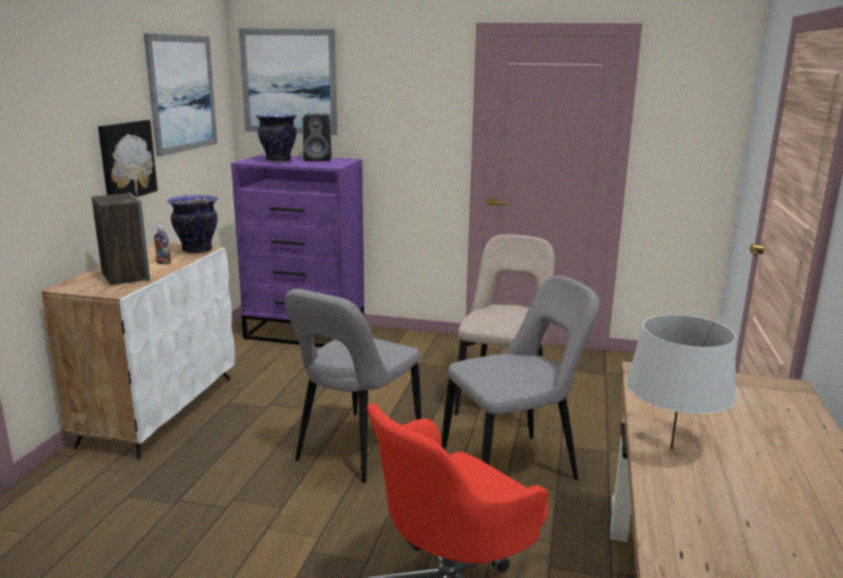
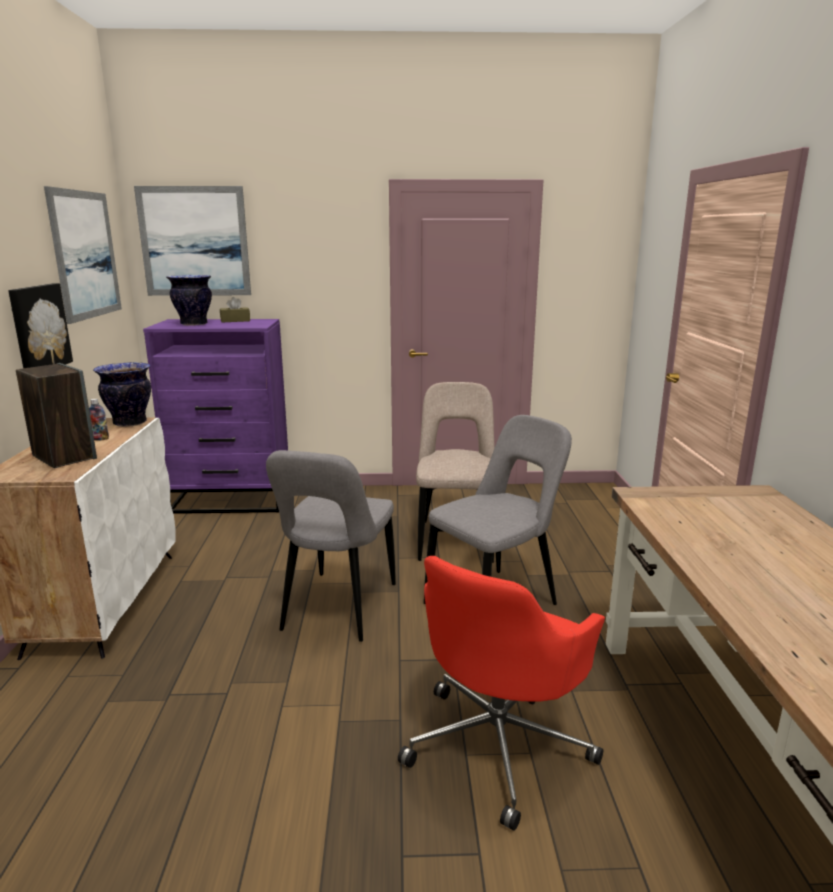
camera: 15 degrees left, 0 degrees up
(319, 159) = (235, 321): black speaker -> brown tissue box
(671, 448) = (712, 559): grey table lamp -> none

